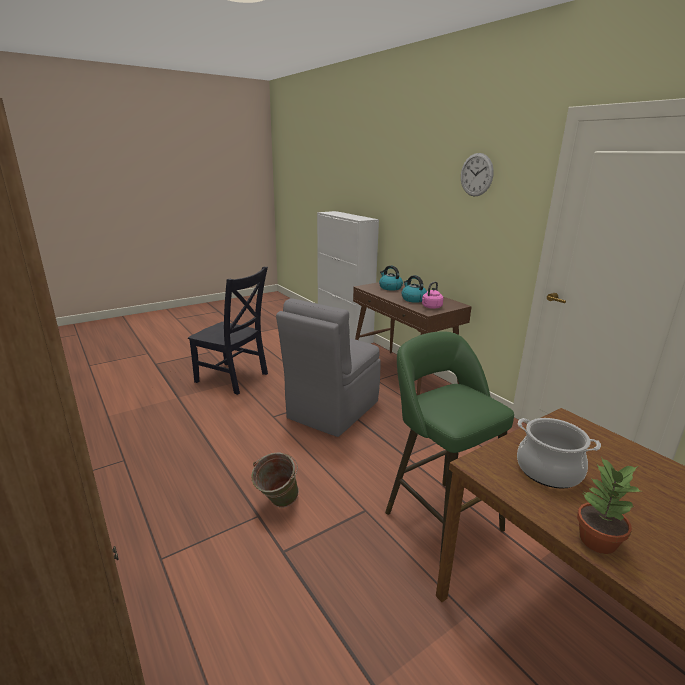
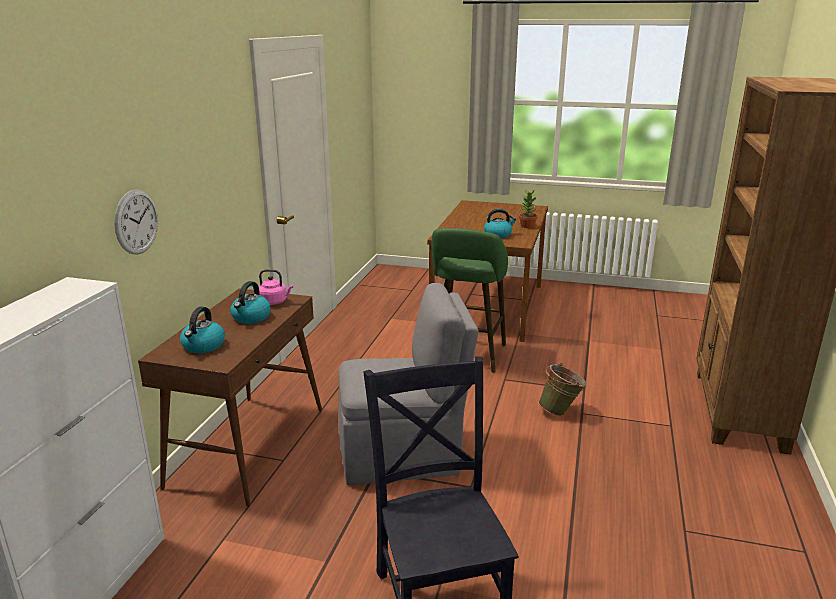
camera: 130 degrees left, 0 degrees up
(476, 175) = (200, 125): wall clock -> wall clock (136, 222)
(549, 470) = (498, 235): cooking pot -> kettle

